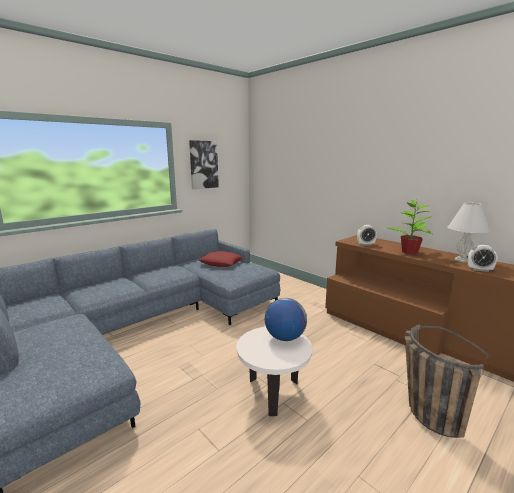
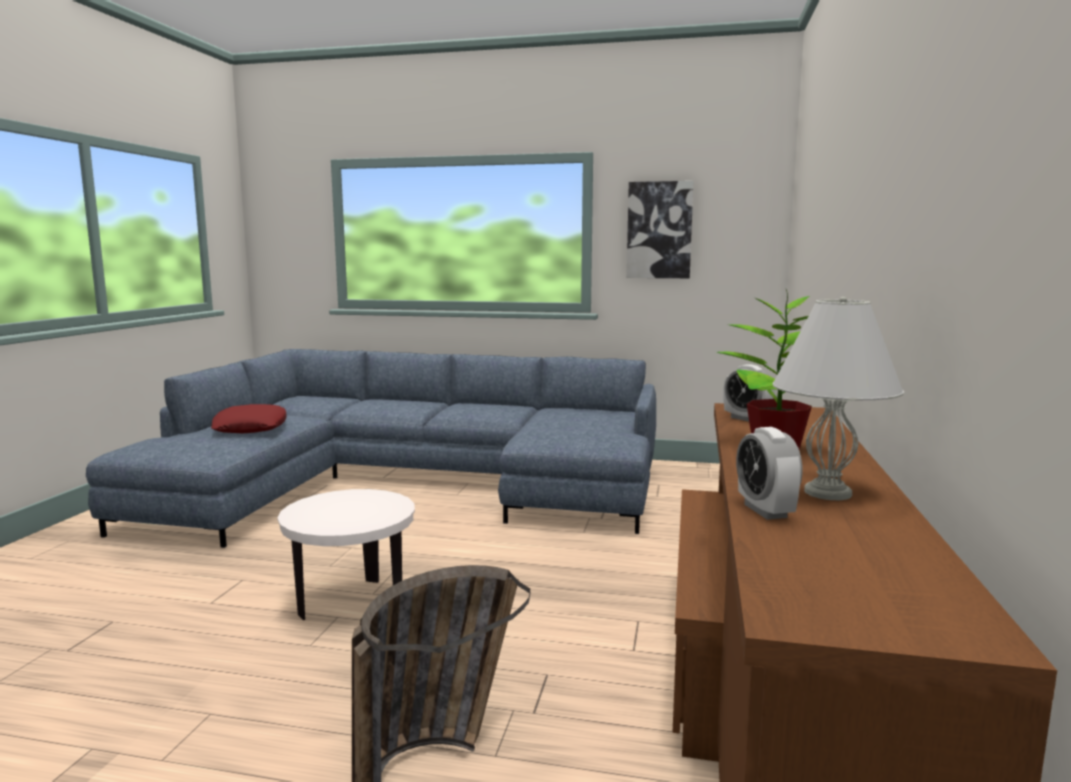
camera: 55 degrees right, 5 degrees down
(221, 263) = (584, 419): red pillow -> red pillow (250, 427)
(285, 337) = (377, 510): globe -> none

